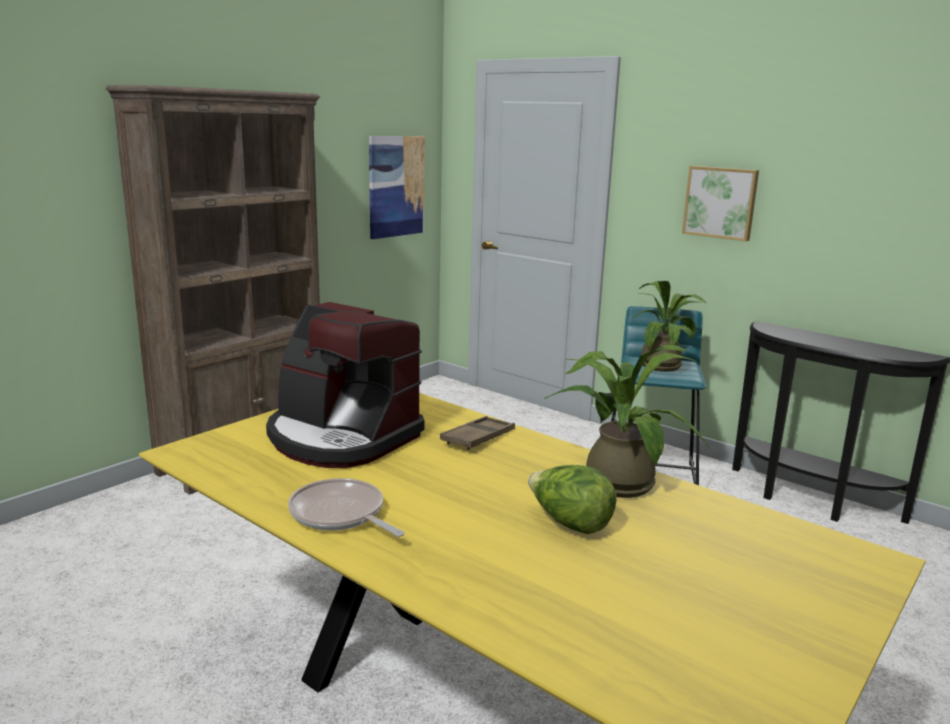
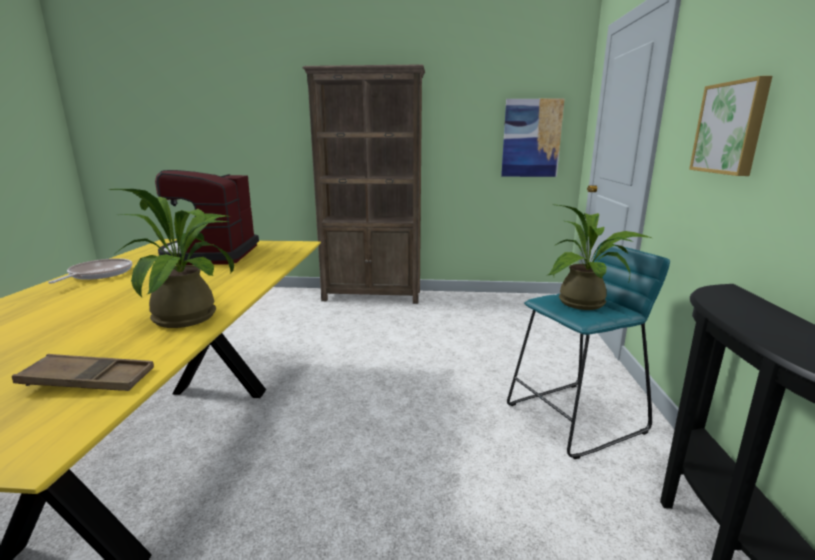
camera: 55 degrees right, 0 degrees up
(478, 438) = (241, 274): brown tray -> brown tray (89, 380)
(569, 524) = (100, 317): lettuce -> none

